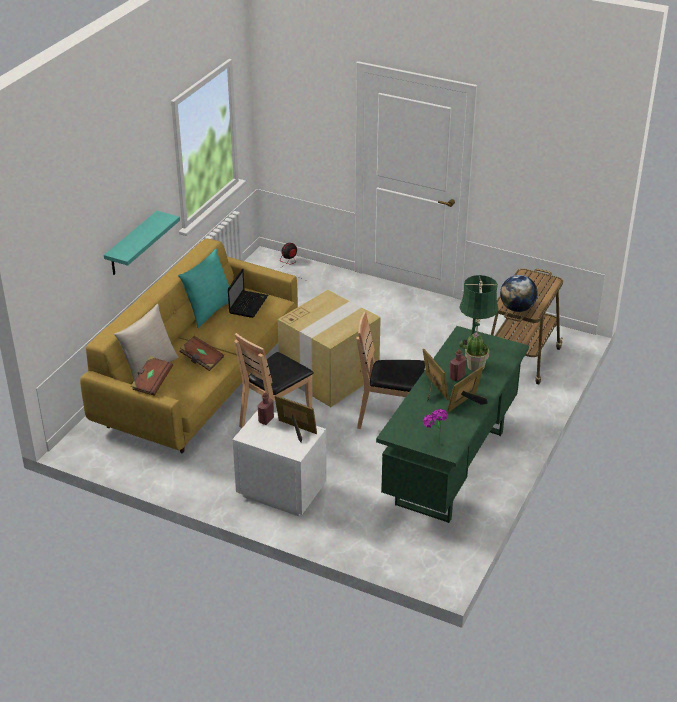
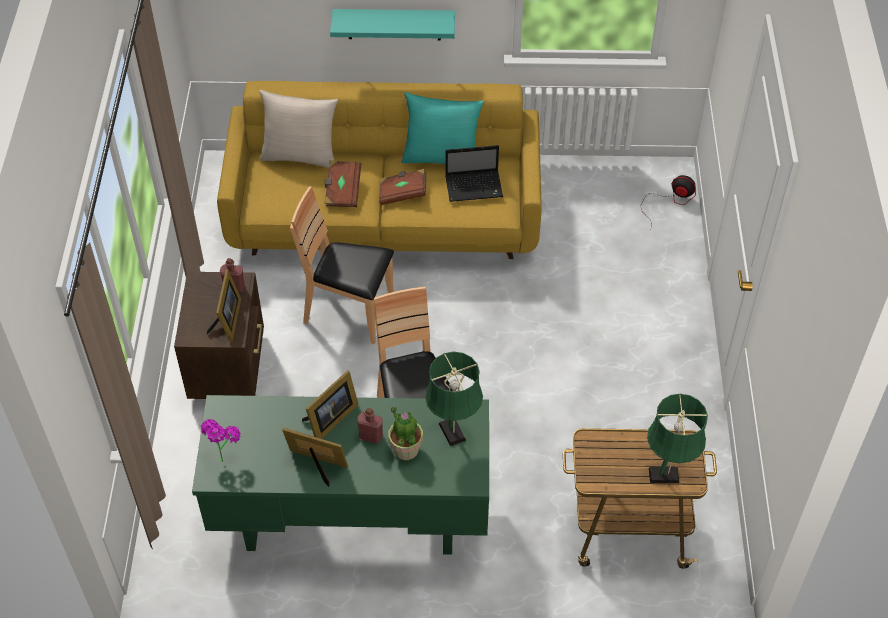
camera: 65 degrees right, 15 degrees up
(152, 382) = (250, 164): brown book -> brown book (402, 193)
(281, 491) = (229, 366): white nightstand -> brown nightstand
(330, 375) = (466, 330): cardboard box -> none
(517, 308) = (590, 459): globe -> none
(543, 287) = (667, 475): none -> green table lamp

